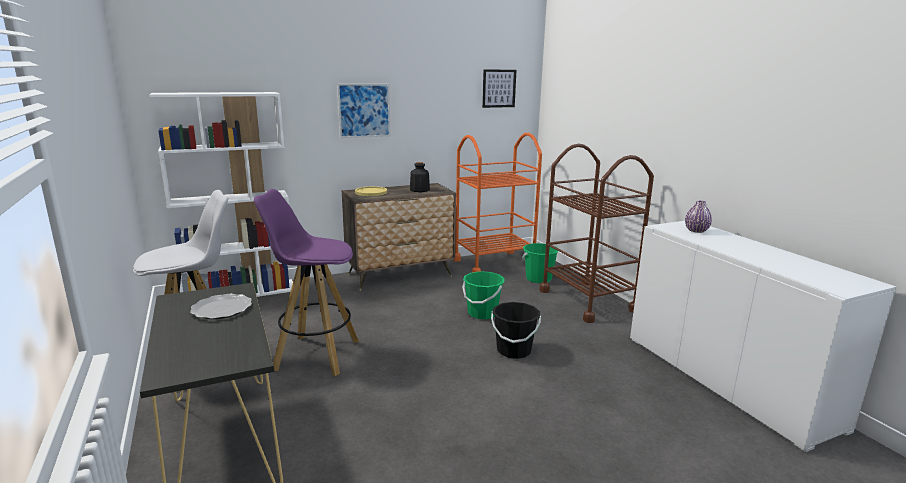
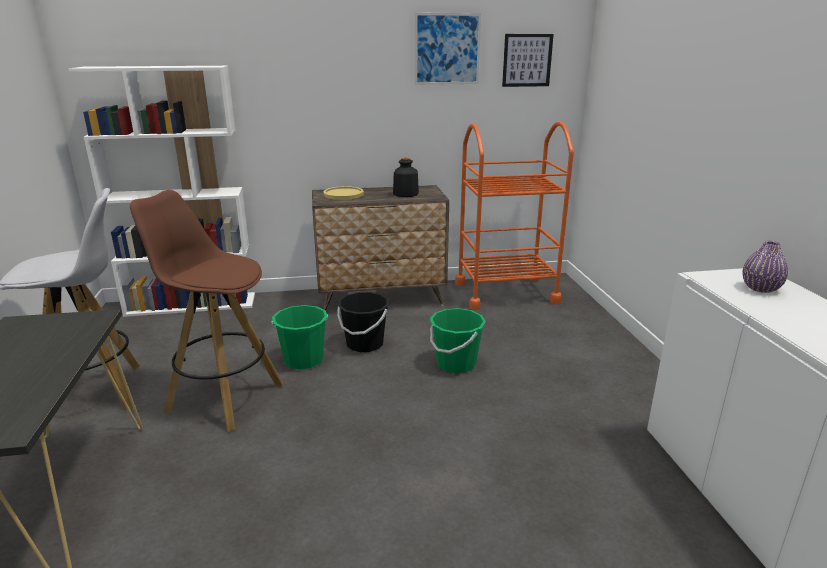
camera: 15 degrees right, 5 degrees up
(222, 309) = (51, 345): plate -> none
(315, 355) = (223, 398): purple stool -> brown stool
(364, 110) = (340, 89): picture -> picture (447, 49)
(514, 351) = (470, 427): black bucket -> black bucket (365, 344)
(538, 279) = (555, 320): green bucket -> green bucket (303, 360)
(587, 301) = (609, 361): brown cart -> none

